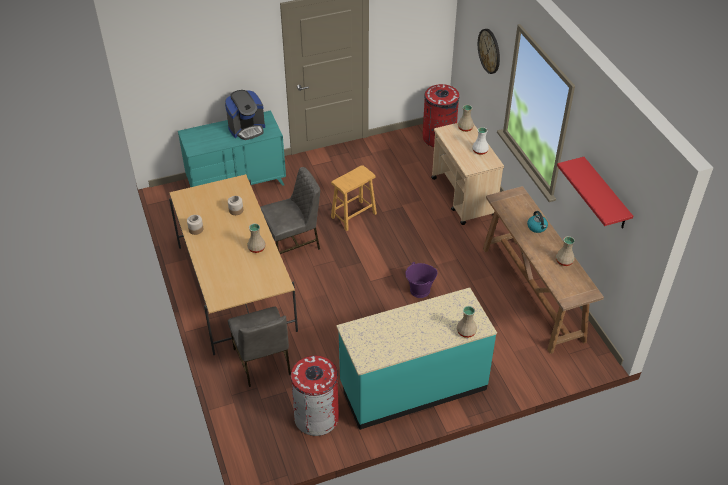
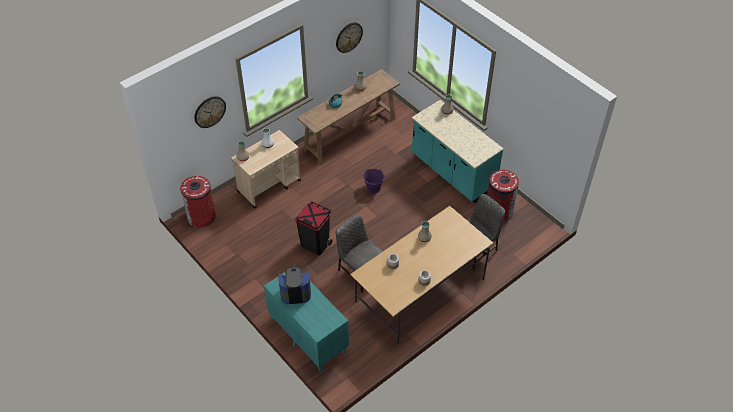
camera: 110 degrees left, 5 degrees up
(247, 129) = (295, 292): coffee machine -> coffee machine turned 45 degrees counterclockwise
(353, 215) = (315, 244): brown stool -> black trash can
(605, 194) = (348, 37): red shelf -> wall clock

